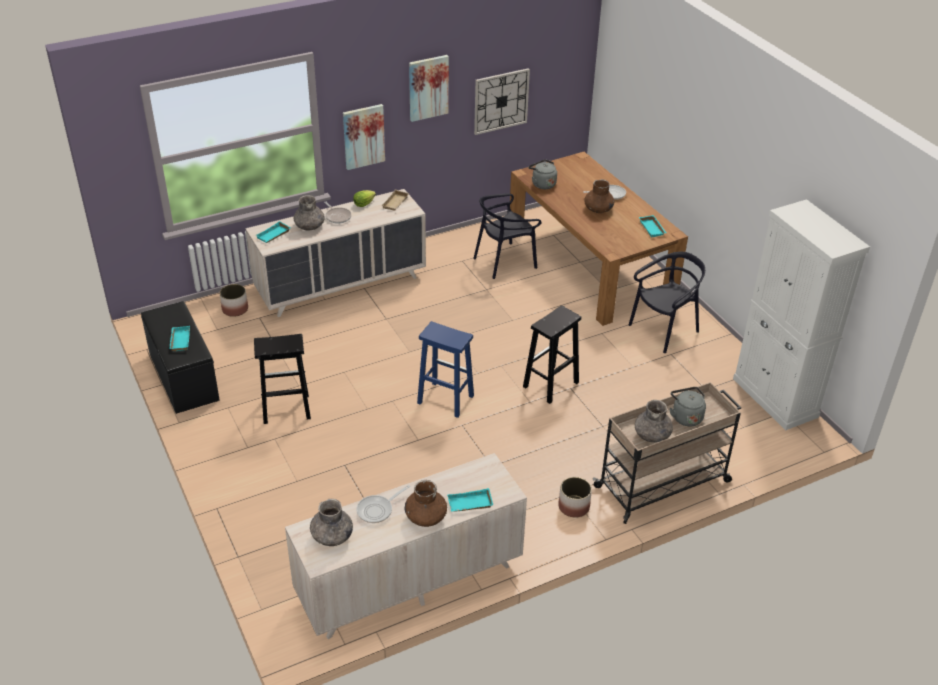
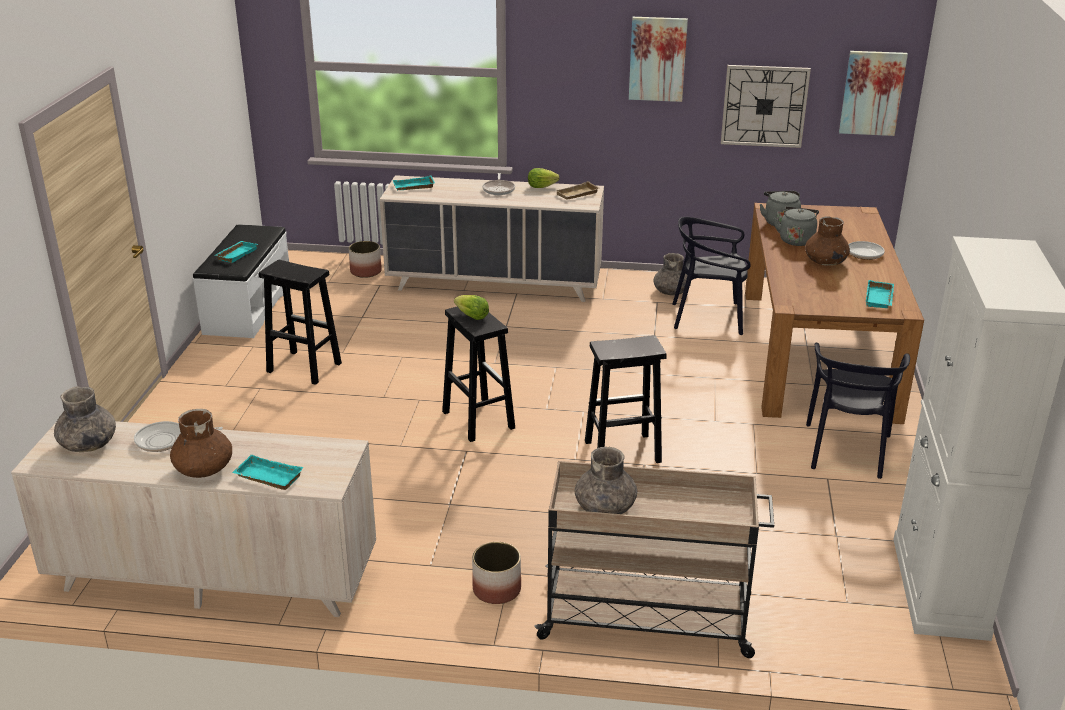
camera: 35 degrees right, 10 degrees down
(183, 377) = (247, 308): black bench -> white bench
(309, 226) = (459, 189): grey vase -> grey vase (671, 291)
(363, 136) = (563, 103): picture -> picture (872, 93)
(442, 334) = (472, 316): none -> lettuce
(444, 399) = (477, 419): blue stool -> black stool
(664, 330) = (846, 450): black chair -> black chair turned 105 degrees clockwise
(685, 416) = (680, 507): grey kettle -> grey kettle (796, 240)

